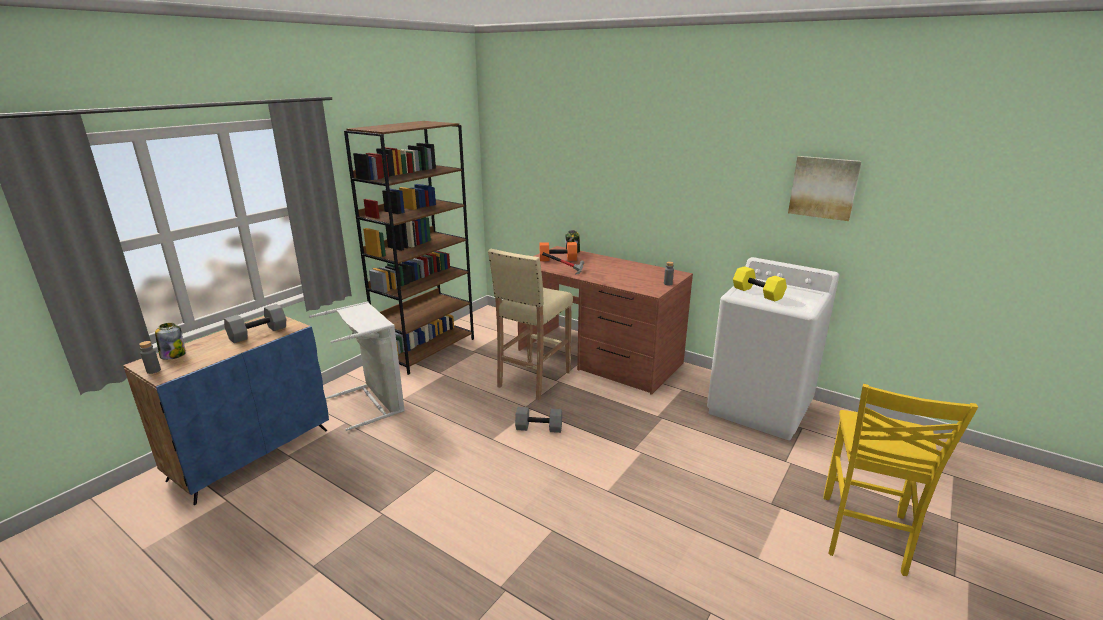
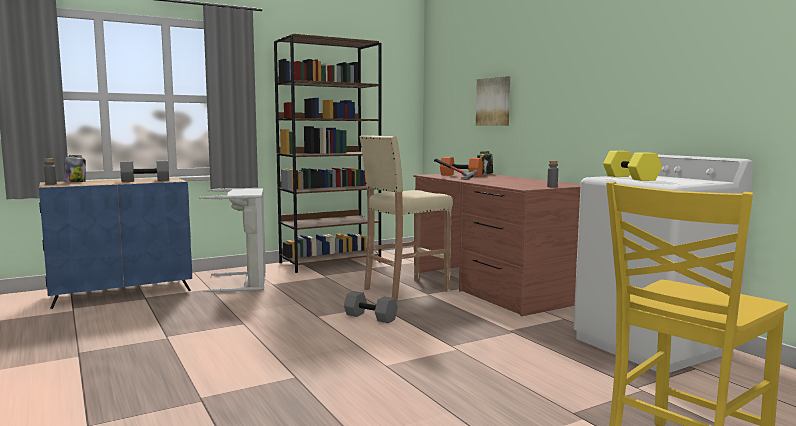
camera: 25 degrees right, 15 degrees down
(823, 187) = (729, 55): picture -> picture (494, 102)

